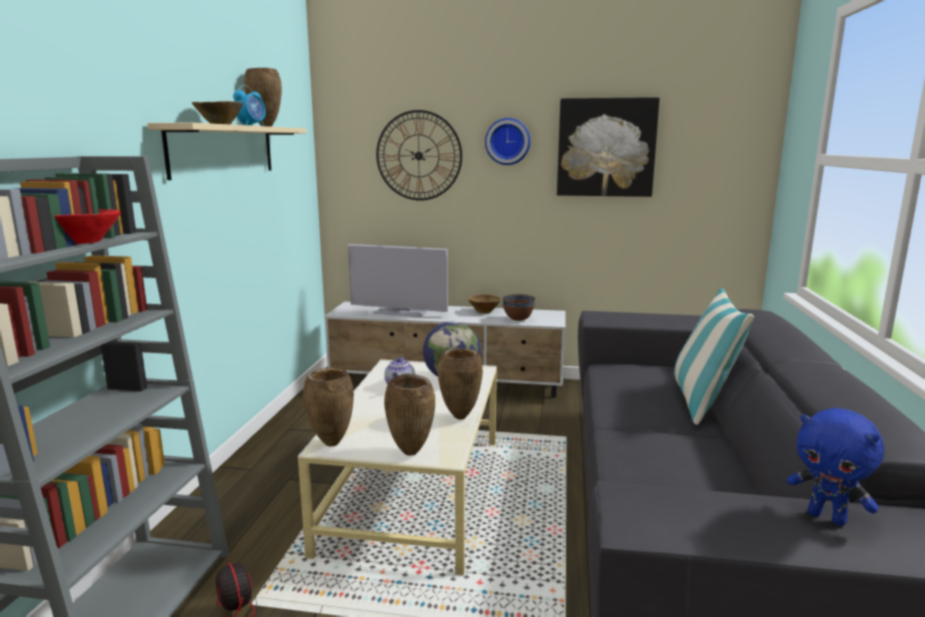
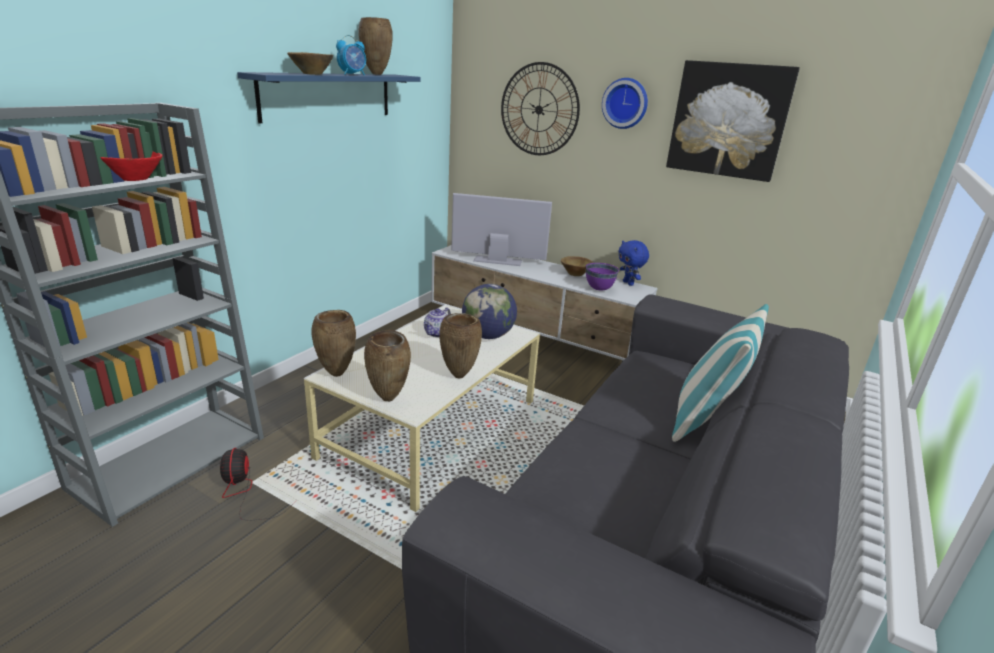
camera: 20 degrees right, 10 degrees up
(223, 150) = (328, 96): beige shelf -> blue shelf
(399, 312) = (497, 261): television -> television turned 150 degrees clockwise
(518, 320) = (599, 289): brown bowl -> purple bowl
(827, 517) = (628, 585): blue plush toy -> blue plush toy (628, 283)

